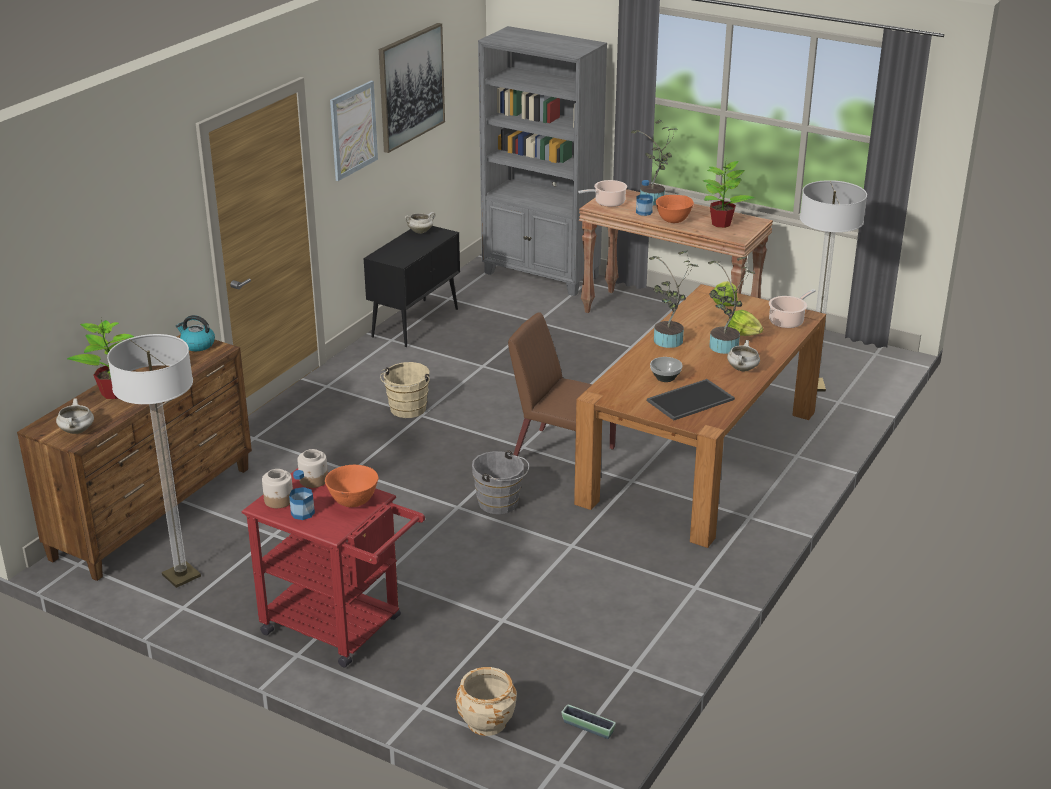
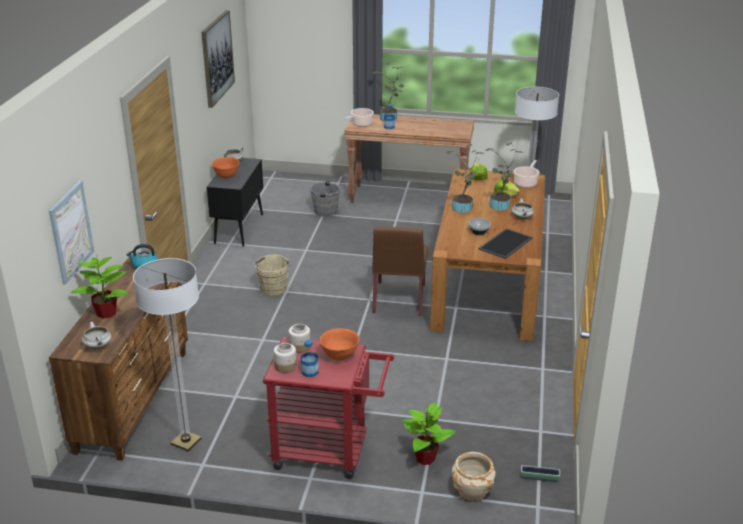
camera: 20 degrees left, 0 degrees up
(353, 130) = (194, 93): picture -> picture (71, 232)
(501, 504) = (381, 341): grey bucket -> grey bucket (327, 211)
(541, 275) = (305, 183): grey bookcase -> none
(562, 454) = (399, 299): brown chair -> brown chair turned 90 degrees counterclockwise
(673, 220) = (412, 129): orange bowl -> orange bowl (226, 175)
(721, 223) = (444, 127): potted plant -> potted plant (425, 458)

